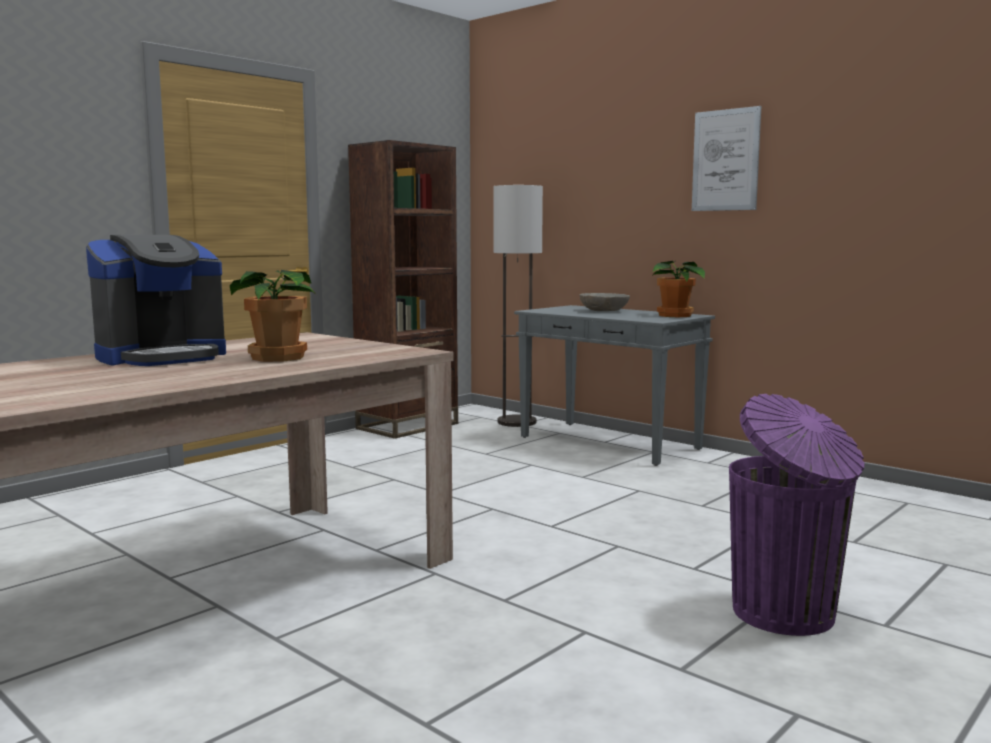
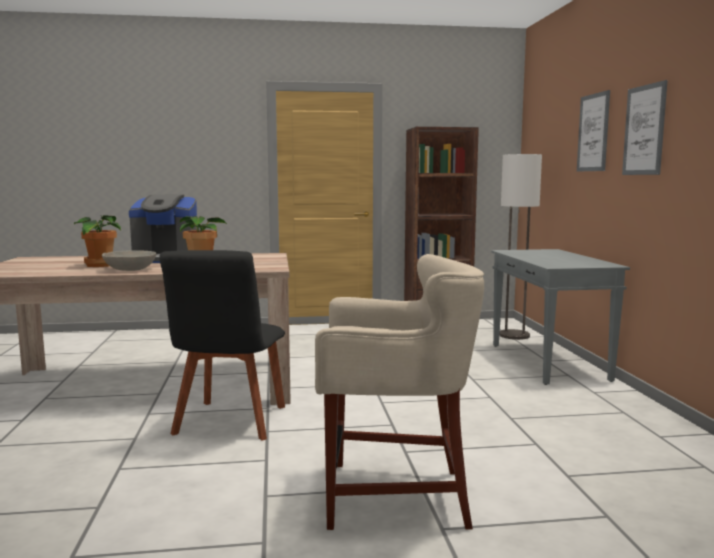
camera: 40 degrees right, 0 degrees up
(431, 607) = (229, 423): none -> black chair
(604, 311) = (556, 255): grey bowl -> grey bowl (130, 269)
(630, 161) = (593, 132): none -> picture
(675, 316) = (590, 264): potted plant -> potted plant (99, 265)
(786, 614) = (394, 496): purple trash can -> beige stool

